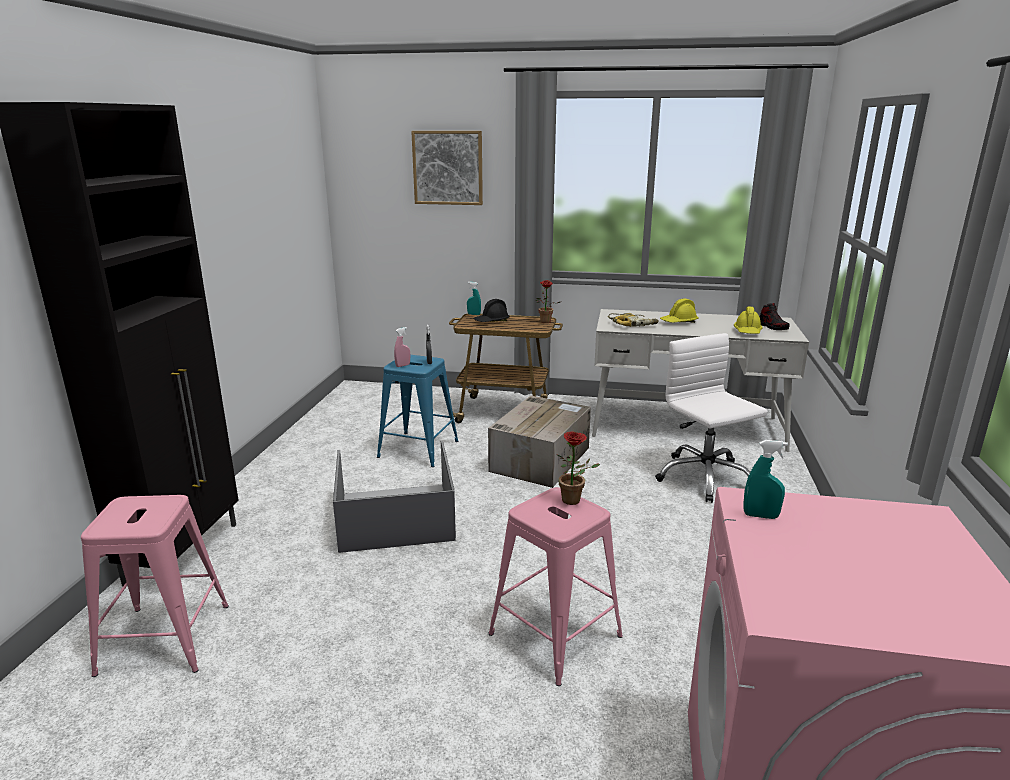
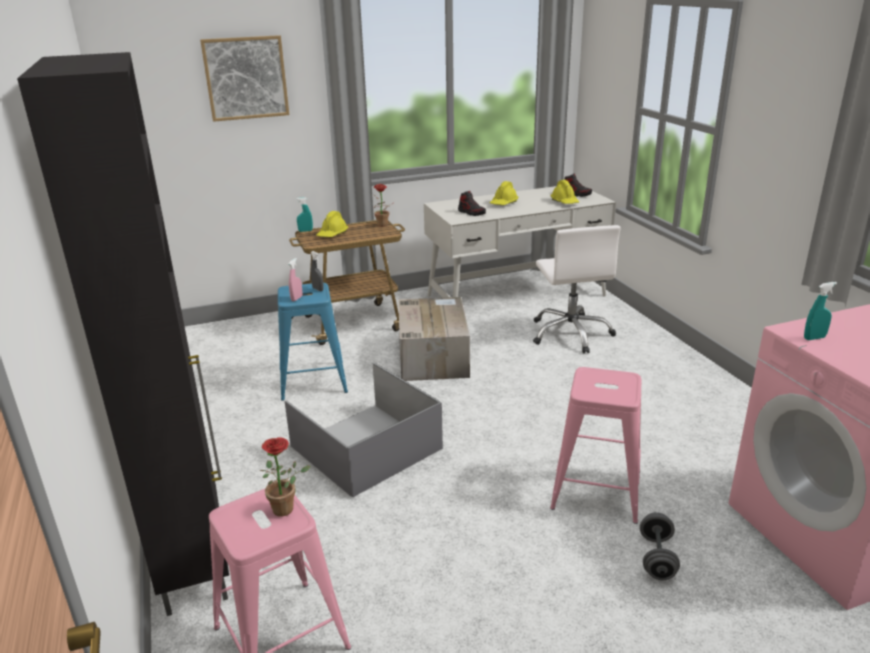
camera: 30 degrees left, 5 degrees up
(491, 321) = (332, 234): black hard hat -> yellow hard hat
(539, 730) = (657, 558): none -> grey dumbbell
(575, 501) = (606, 373): potted plant -> potted plant (288, 509)
(633, 324) = (471, 213): power drill -> shoe
(704, 477) = (571, 333): white office chair -> white office chair turned 135 degrees counterclockwise

